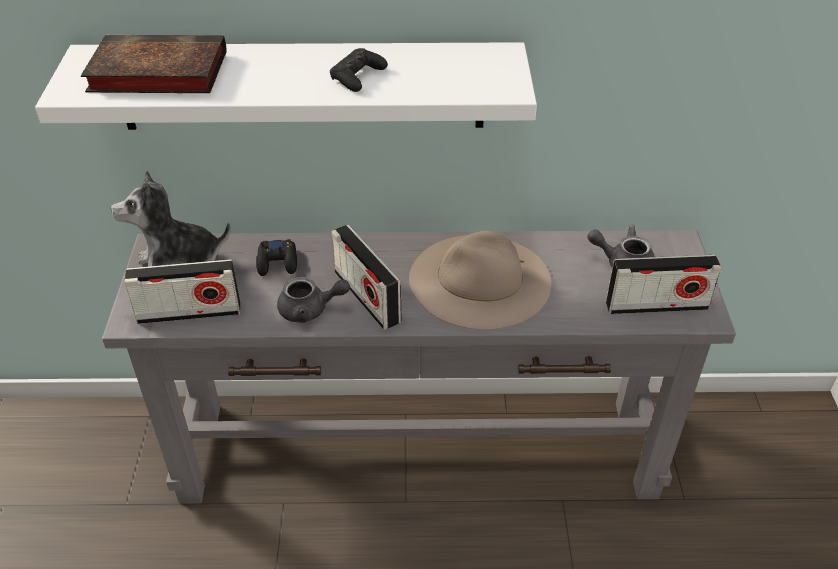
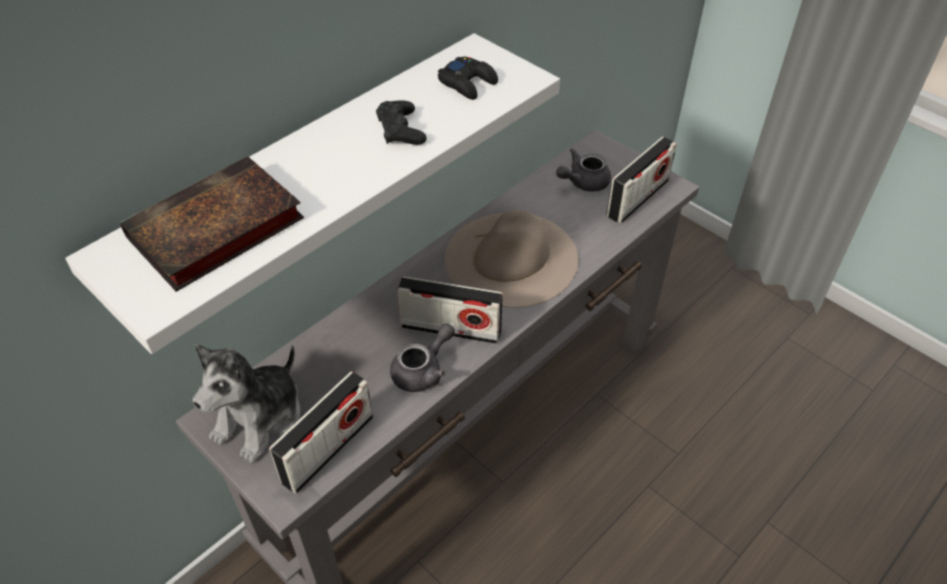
camera: 45 degrees left, 5 degrees up
(278, 262) = (343, 352): black game controller -> black game controller (468, 83)

